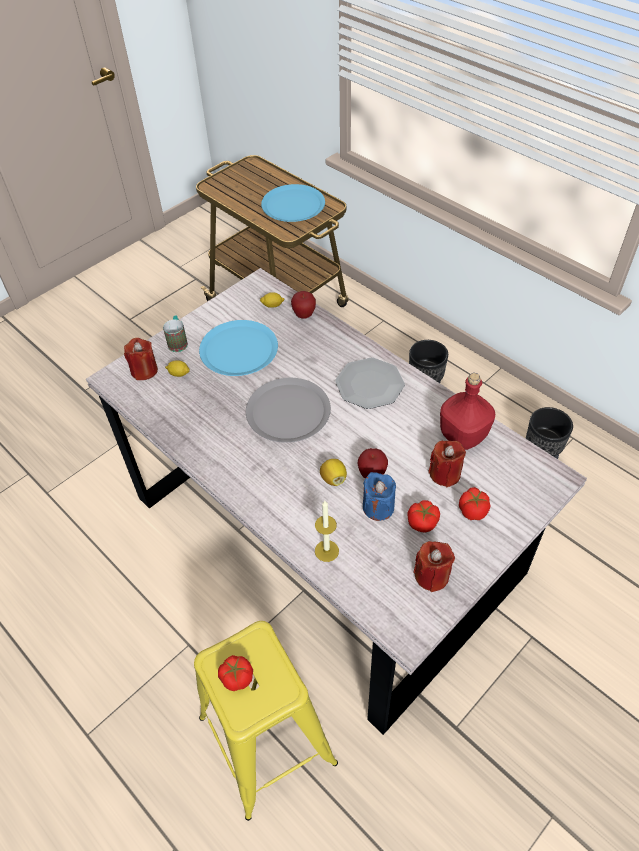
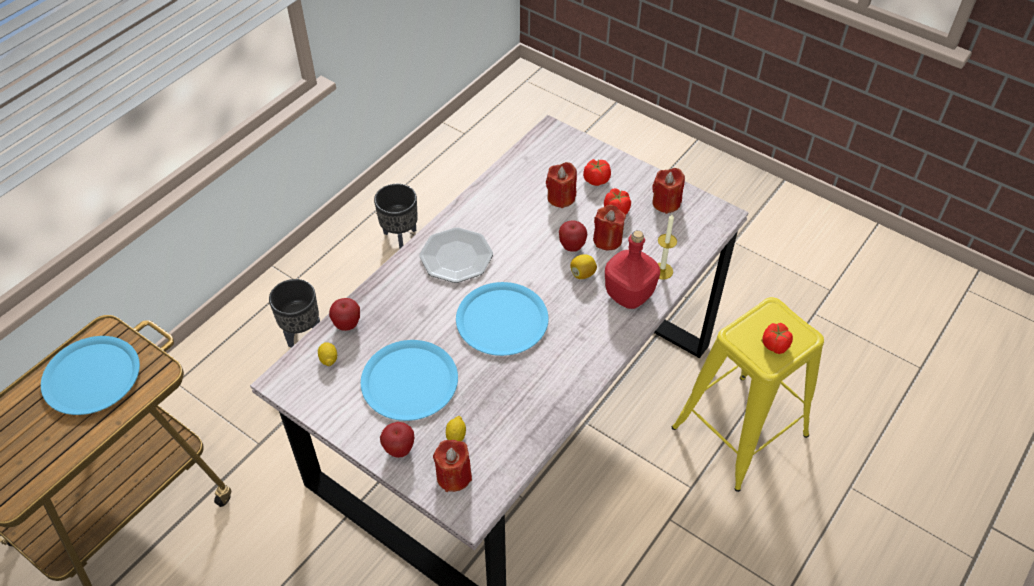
camera: 100 degrees left, 0 degrees up
(178, 342) = (399, 450): mug -> apple
(288, 411) = (502, 320): grey plate -> blue plate
(378, 507) = (607, 240): blue candle -> red candle
(462, 435) = (514, 187): red bottle -> red bottle (628, 295)

